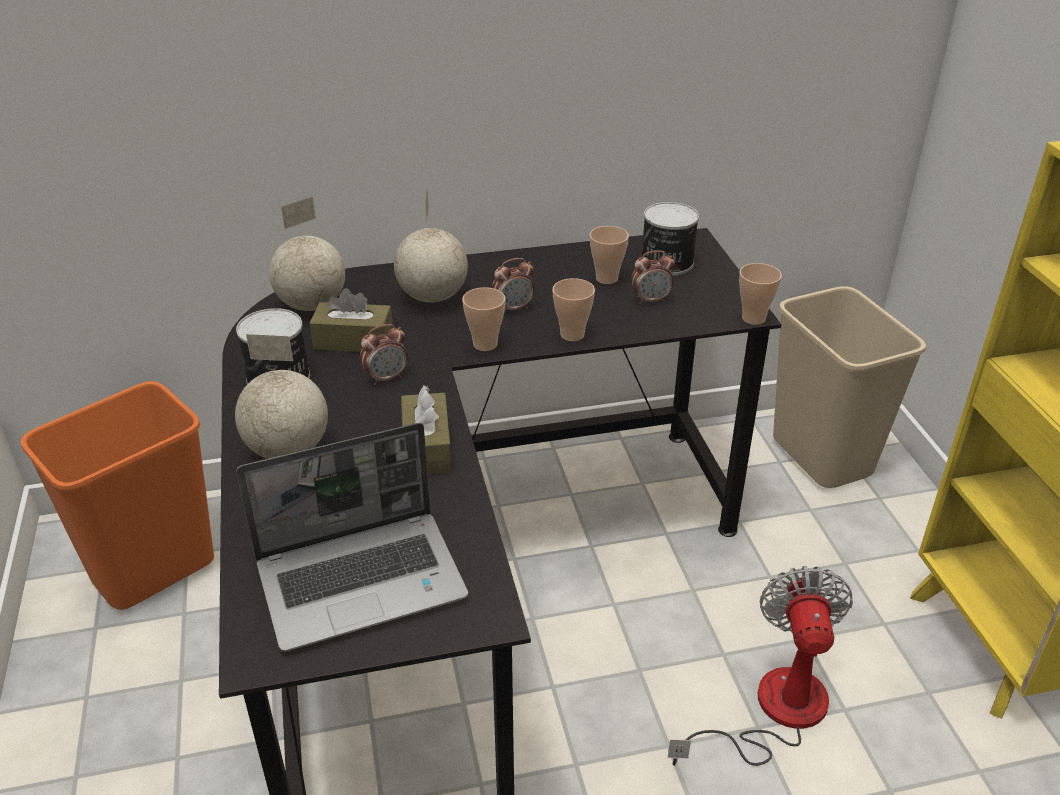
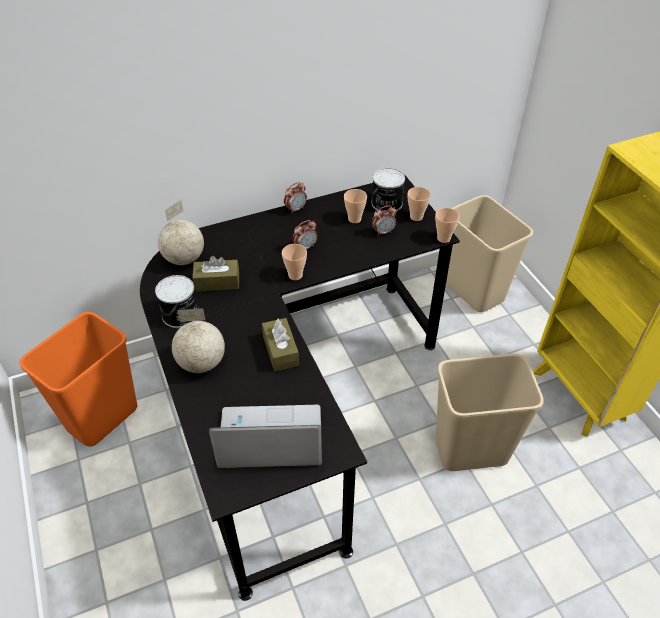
camera: 10 degrees left, 10 degrees up
(363, 579) = (269, 440): laptop -> laptop turned 150 degrees counterclockwise
(386, 378) = (244, 306): alarm clock -> alarm clock (295, 209)
(432, 297) = (255, 245): globe -> none
(572, 335) = (344, 262): cup -> cup (416, 217)
(772, 712) = (470, 451): fan -> beige trash can

